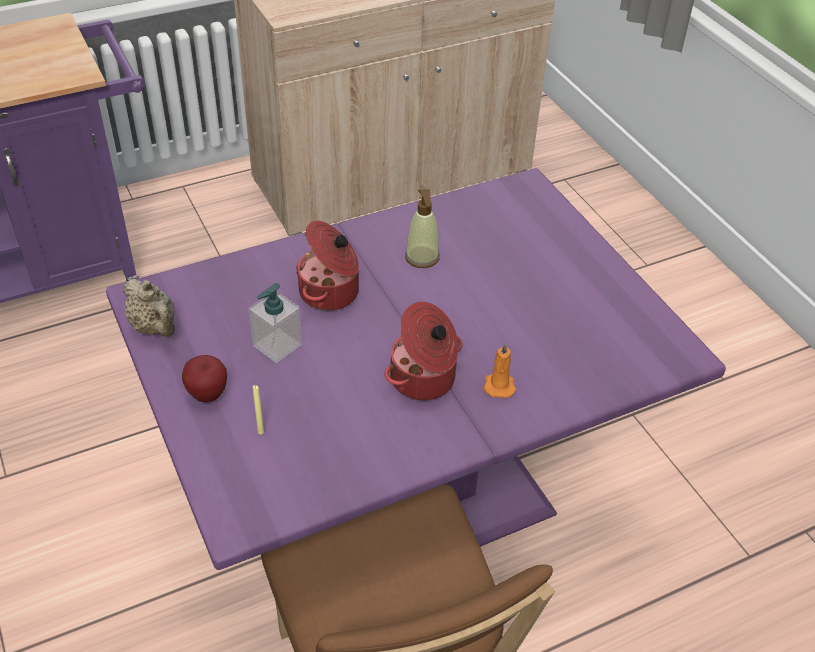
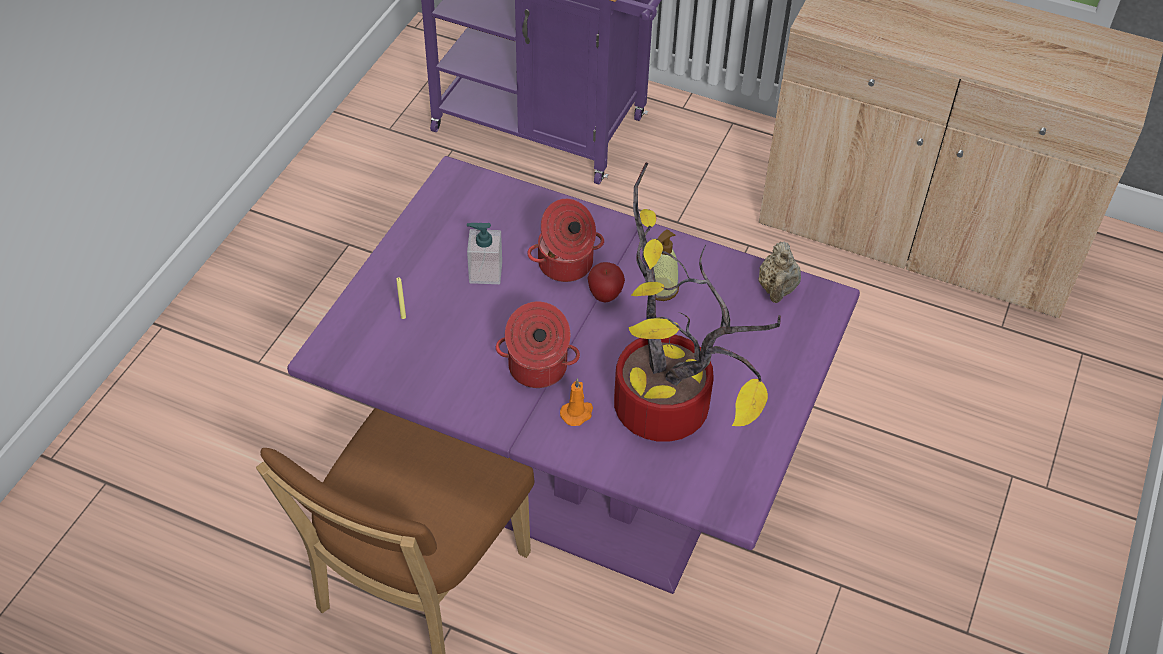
camera: 50 degrees right, 5 degrees up
(155, 328) = (435, 204): beige teapot -> beige teapot (777, 289)
(207, 394) = (407, 270): apple -> apple (605, 296)
(550, 328) = (670, 408): none -> potted plant

